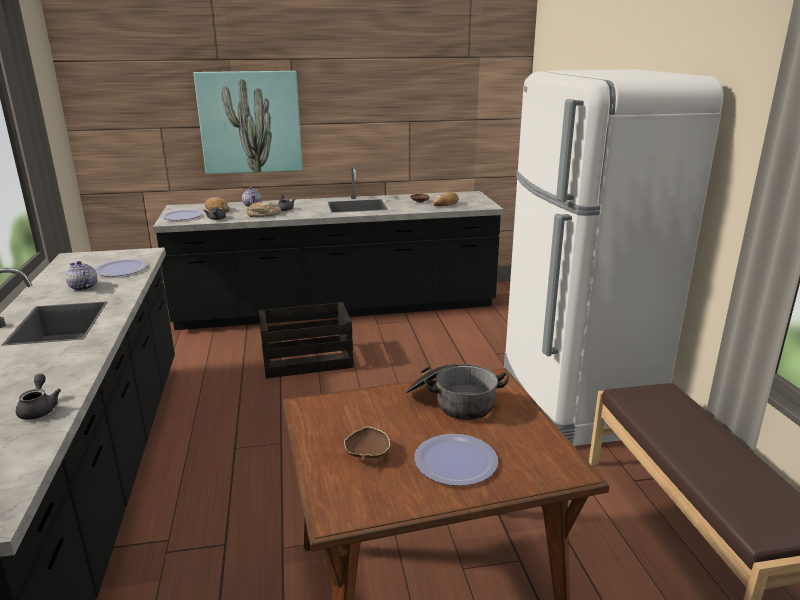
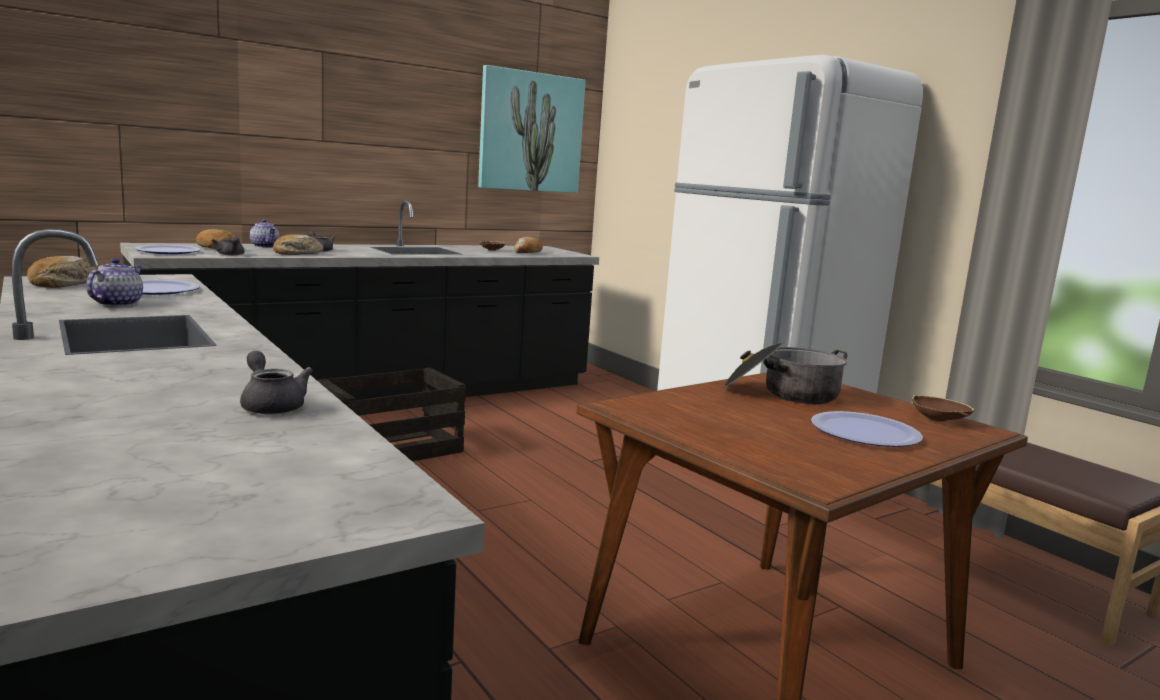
camera: 25 degrees left, 10 degrees down
(81, 262) = (64, 283): none -> bread
(83, 287) = (116, 304): teapot -> teapot turned 75 degrees clockwise
(250, 122) = (260, 131): picture -> picture (530, 132)
(367, 454) = (762, 435): brown bowl -> brown bowl (938, 420)

